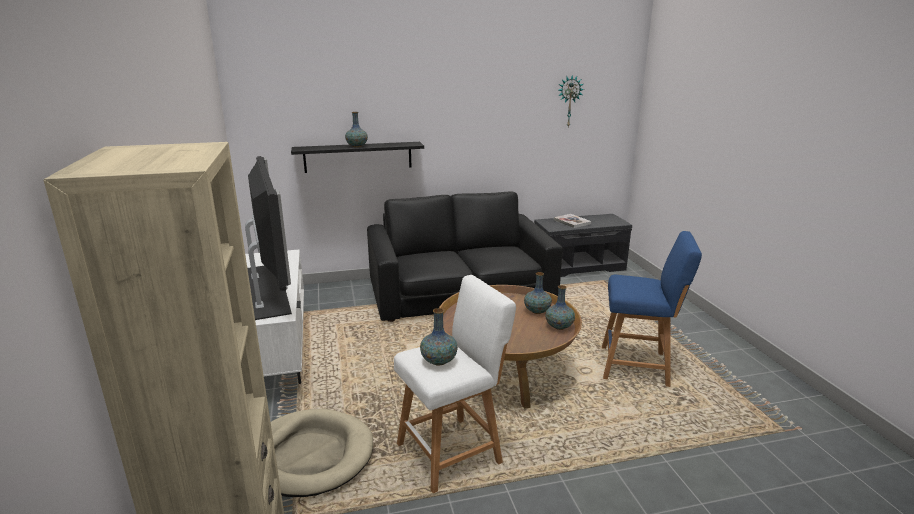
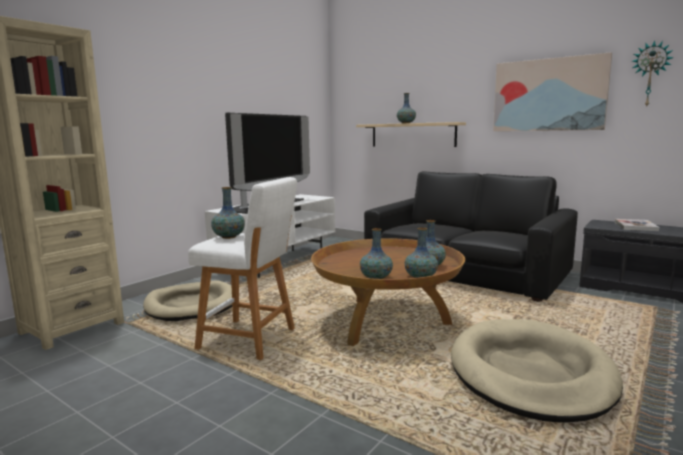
camera: 50 degrees right, 10 degrees down
(358, 157) = (412, 135): black shelf -> beige shelf
(496, 115) = (548, 95): none -> picture
(538, 342) = (376, 278): none -> vase
(638, 366) = (530, 373): blue stool -> beige dog bed

